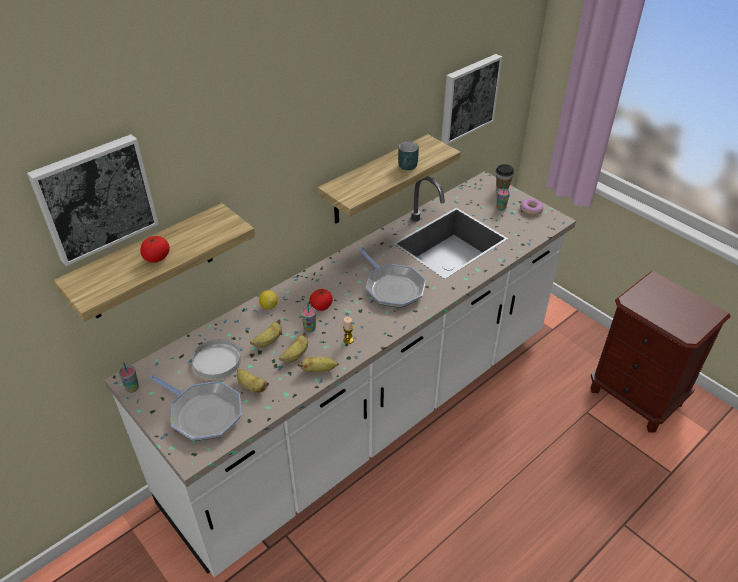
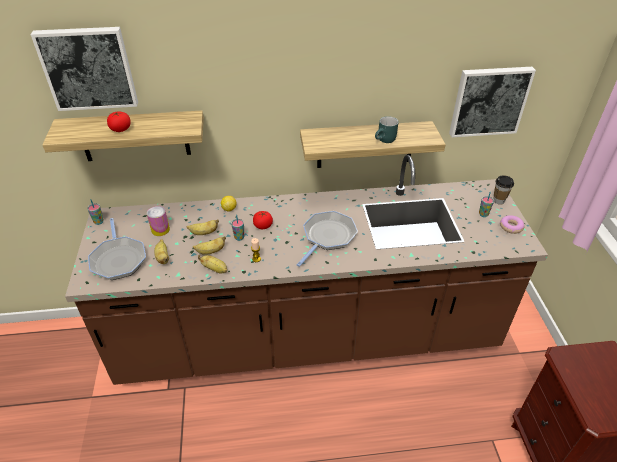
camera: 35 degrees right, 0 degrees up
(217, 361) = (160, 230): white plate -> can
(369, 415) = (308, 338): white counter -> brown counter
(393, 288) = (327, 237): frying pan -> frying pan turned 150 degrees counterclockwise

